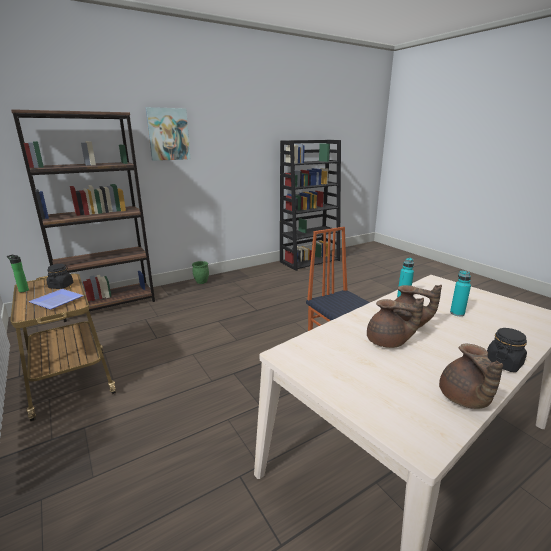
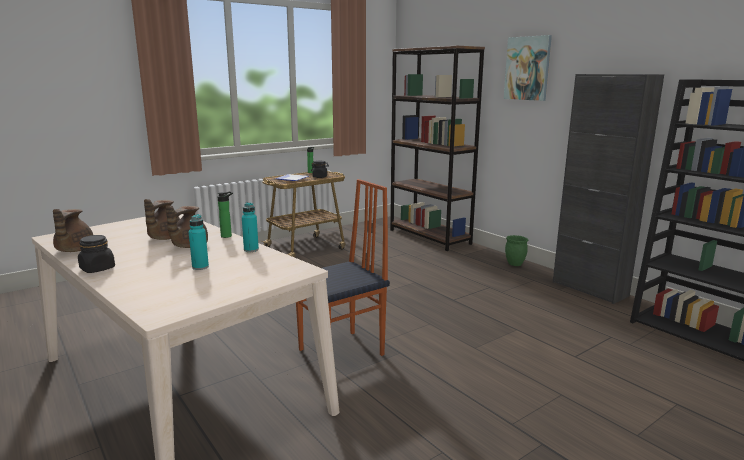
camera: 85 degrees right, 5 degrees down
(252, 270) = (589, 289): none -> black cabinet
(368, 310) = (228, 236): none -> bottle
(464, 399) = (74, 250): brown teapot -> brown teapot turned 90 degrees counterclockwise

